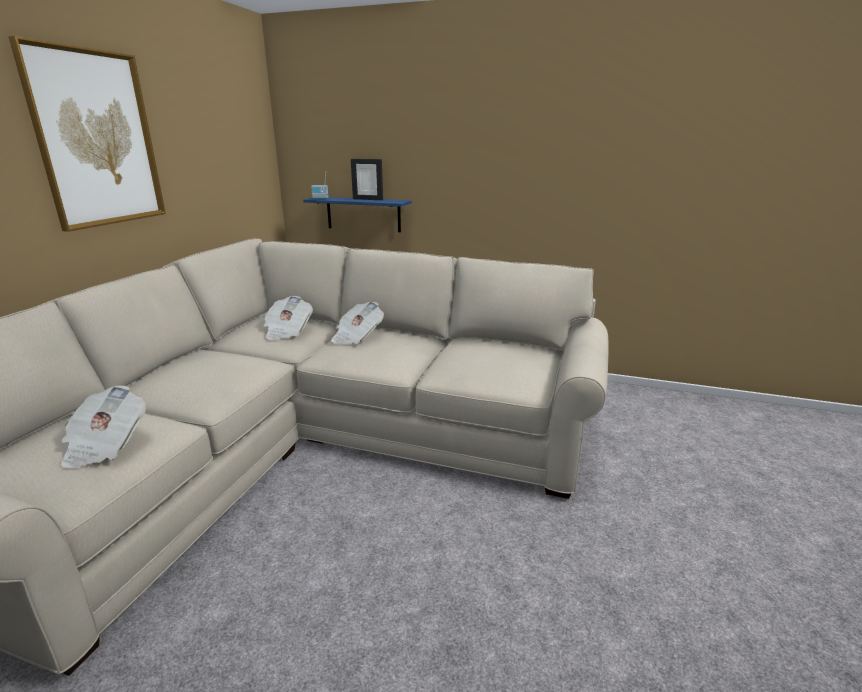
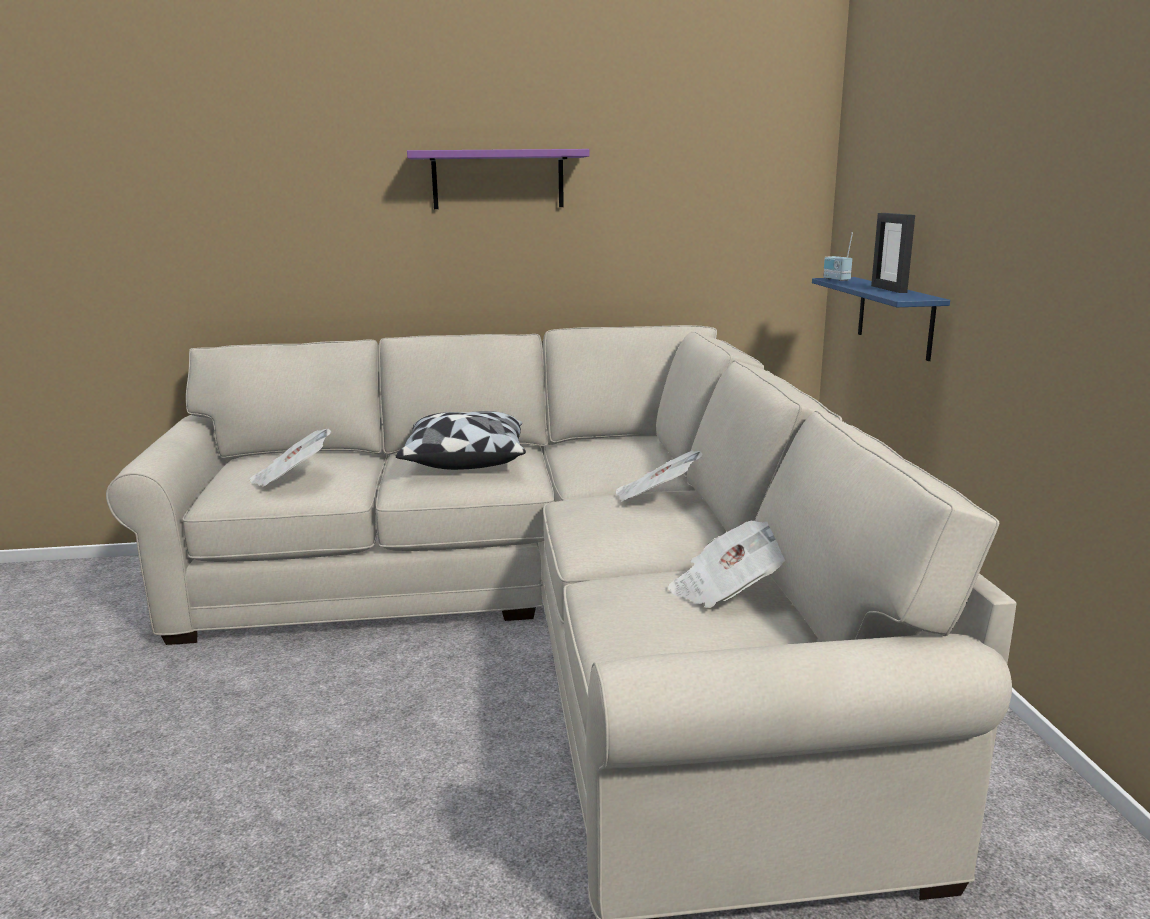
camera: 65 degrees right, 5 degrees down
(97, 139) = (498, 180): picture -> purple shelf
(198, 370) = (465, 460): none -> pillow
(287, 331) = (621, 461): newspaper -> newspaper (726, 591)

